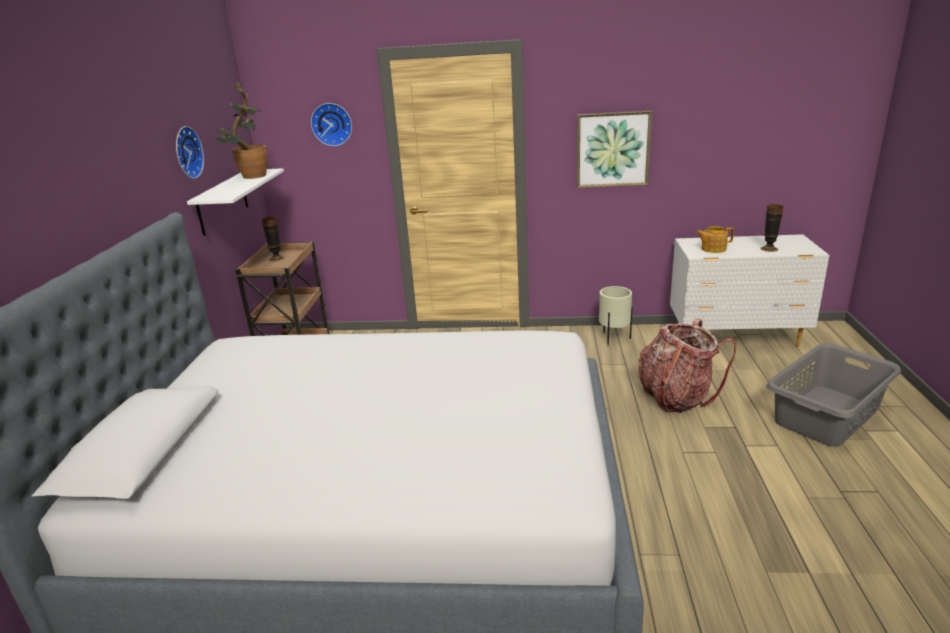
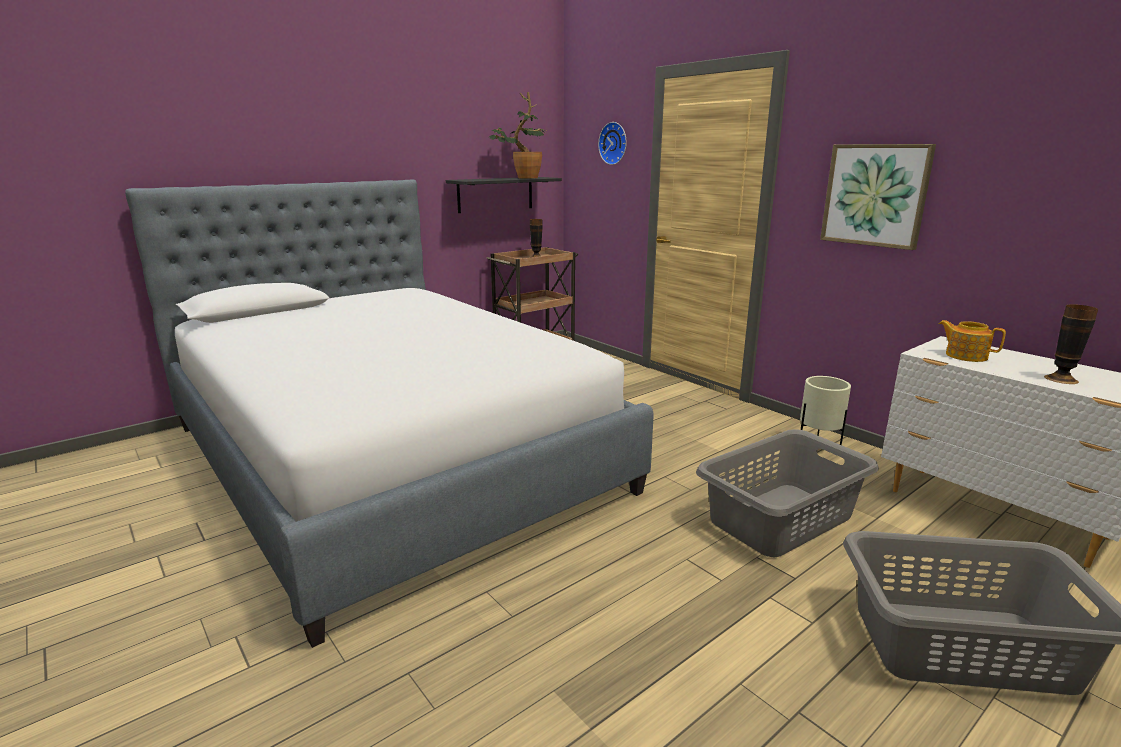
camera: 45 degrees right, 5 degrees down
(186, 152) = (458, 142): wall clock -> none
(222, 202) = (495, 194): white shelf -> black shelf
(676, 397) = (782, 519): backpack -> grey laundry basket

